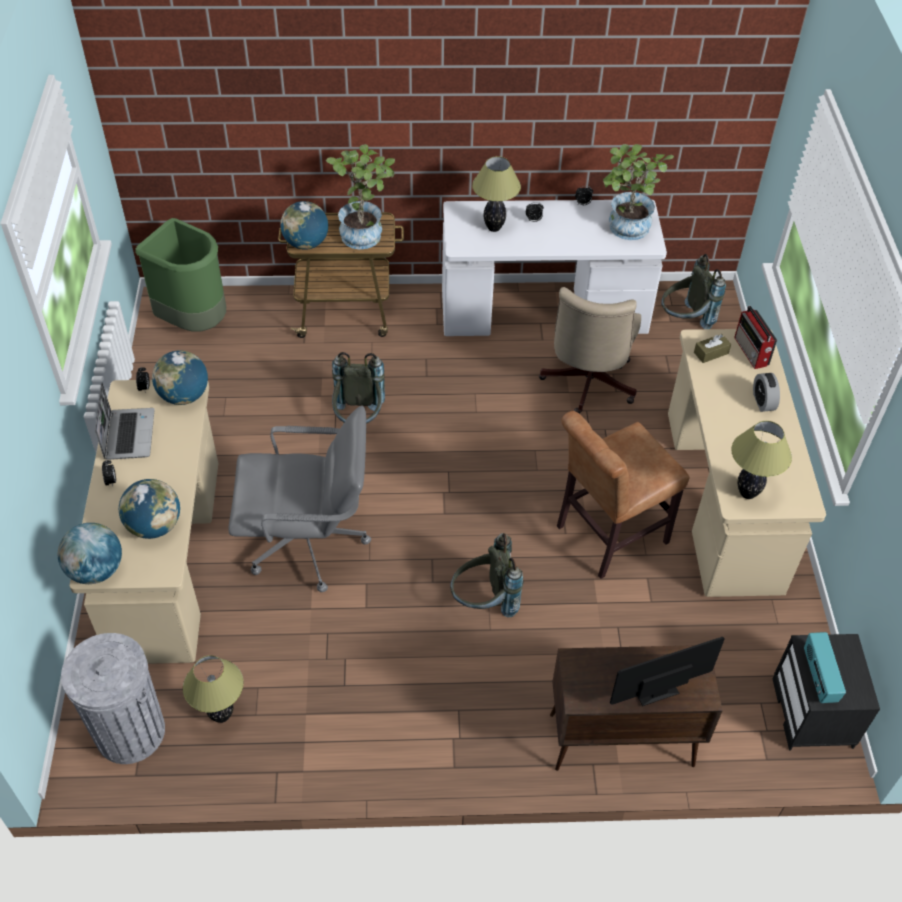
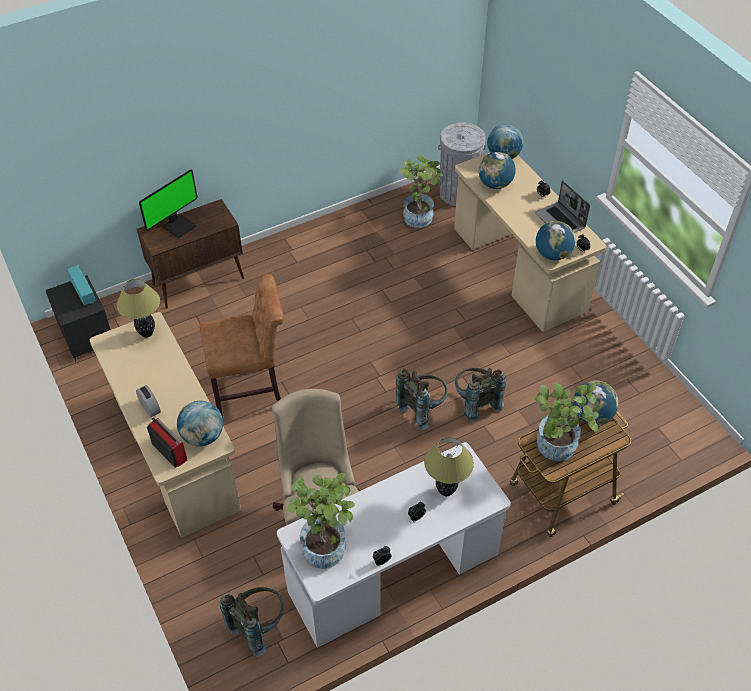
camera: 155 degrees right, 0 degrees up
(194, 321) = (666, 430): green trash can -> none
(221, 716) = (419, 215): table lamp -> potted plant
(309, 544) = (442, 309): grey office chair -> none
(484, 602) = (312, 319): grey backpack -> grey backpack (422, 408)
(606, 536) = (251, 391): brown chair -> brown chair turned 45 degrees clockwise
(711, 353) = (203, 436): brown tissue box -> globe

